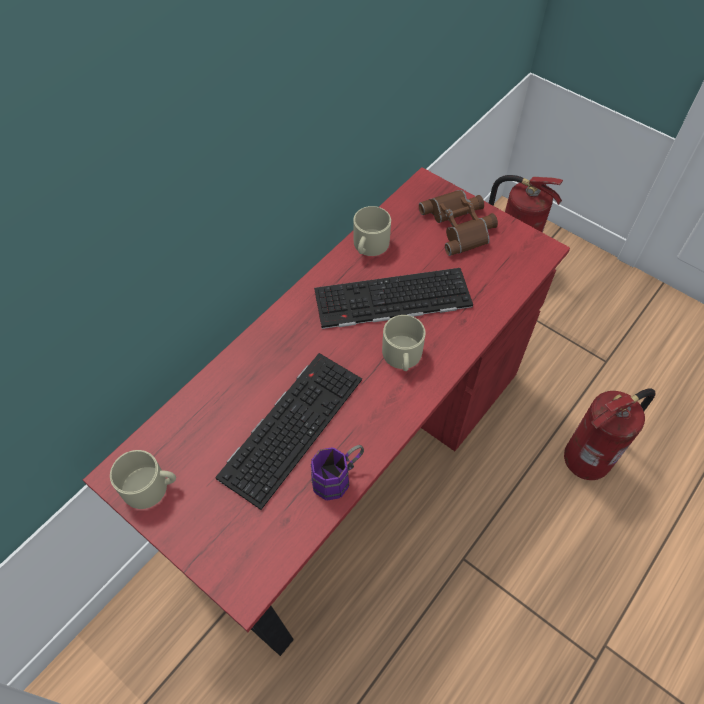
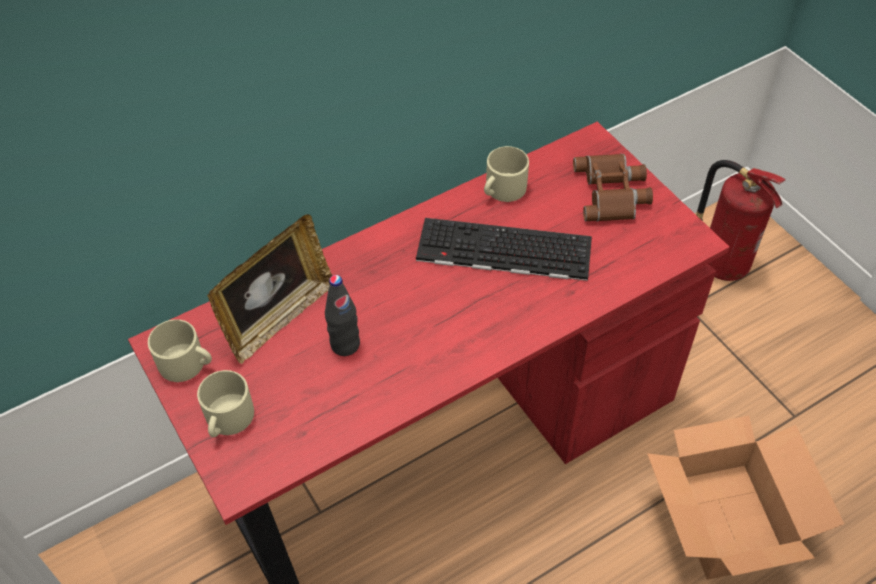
camera: 20 degrees right, 5 degrees down
(220, 416) = (279, 318): none -> picture frame
(291, 424) = (345, 345): keyboard -> black bottle
(338, 477) = (371, 408): purple mug -> none
(402, 356) = (488, 310): beige mug -> beige mug (227, 419)
(589, 459) = (725, 522): fire extinguisher -> cardboard box

